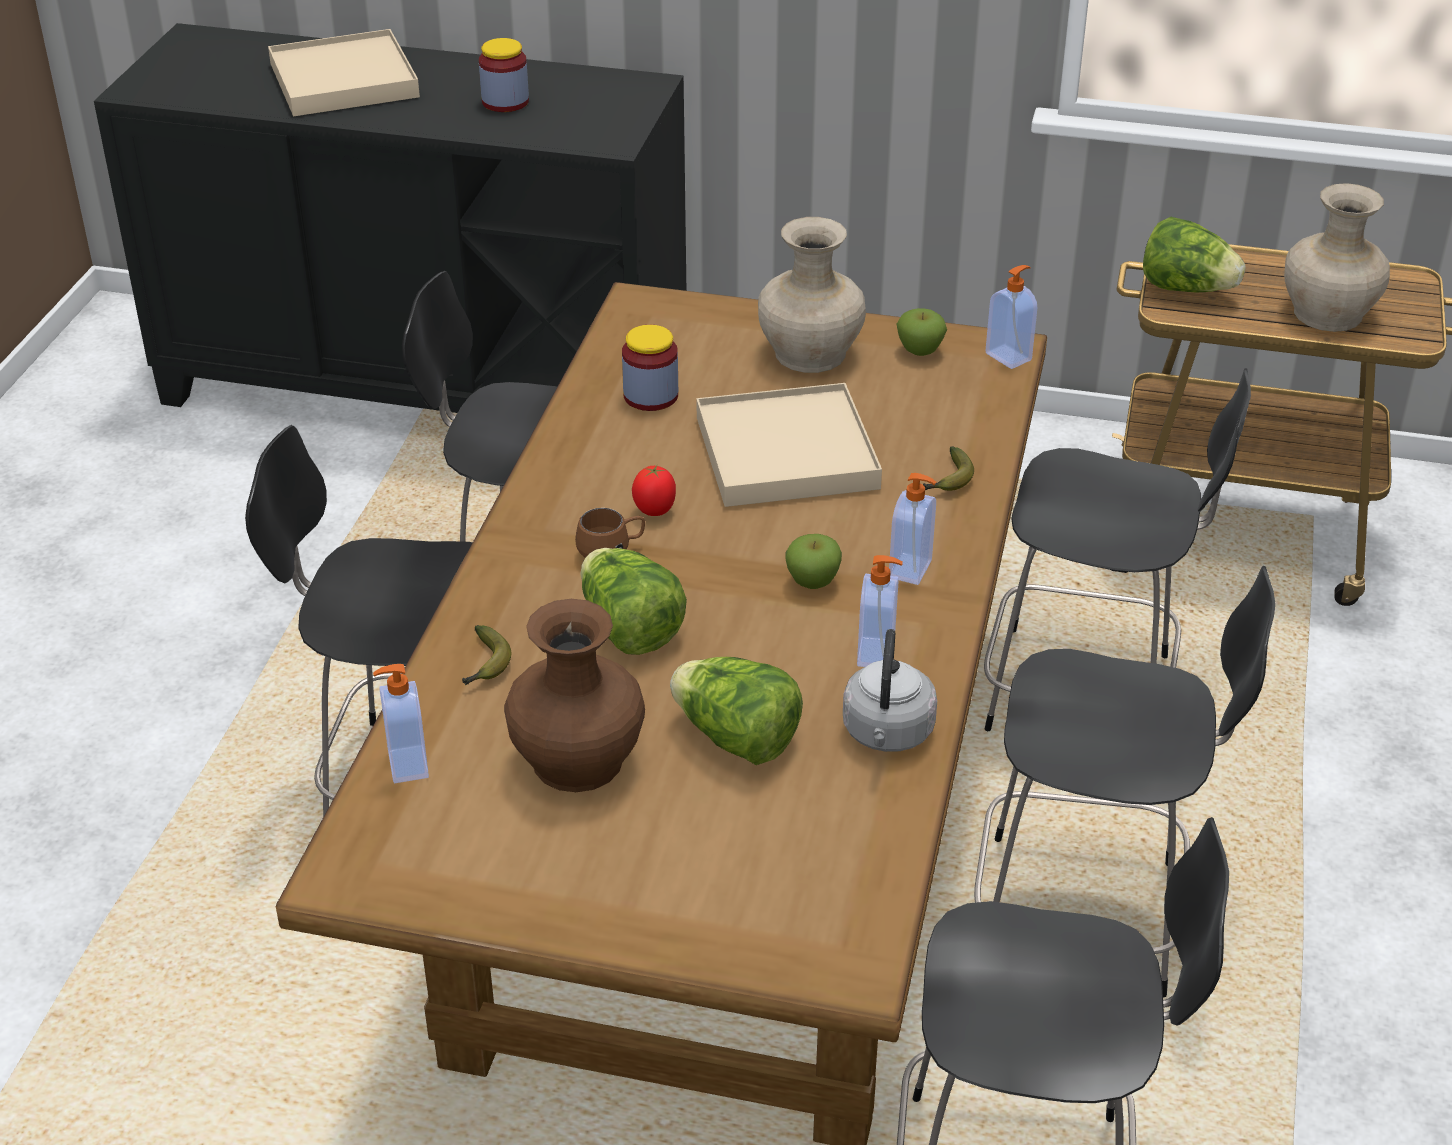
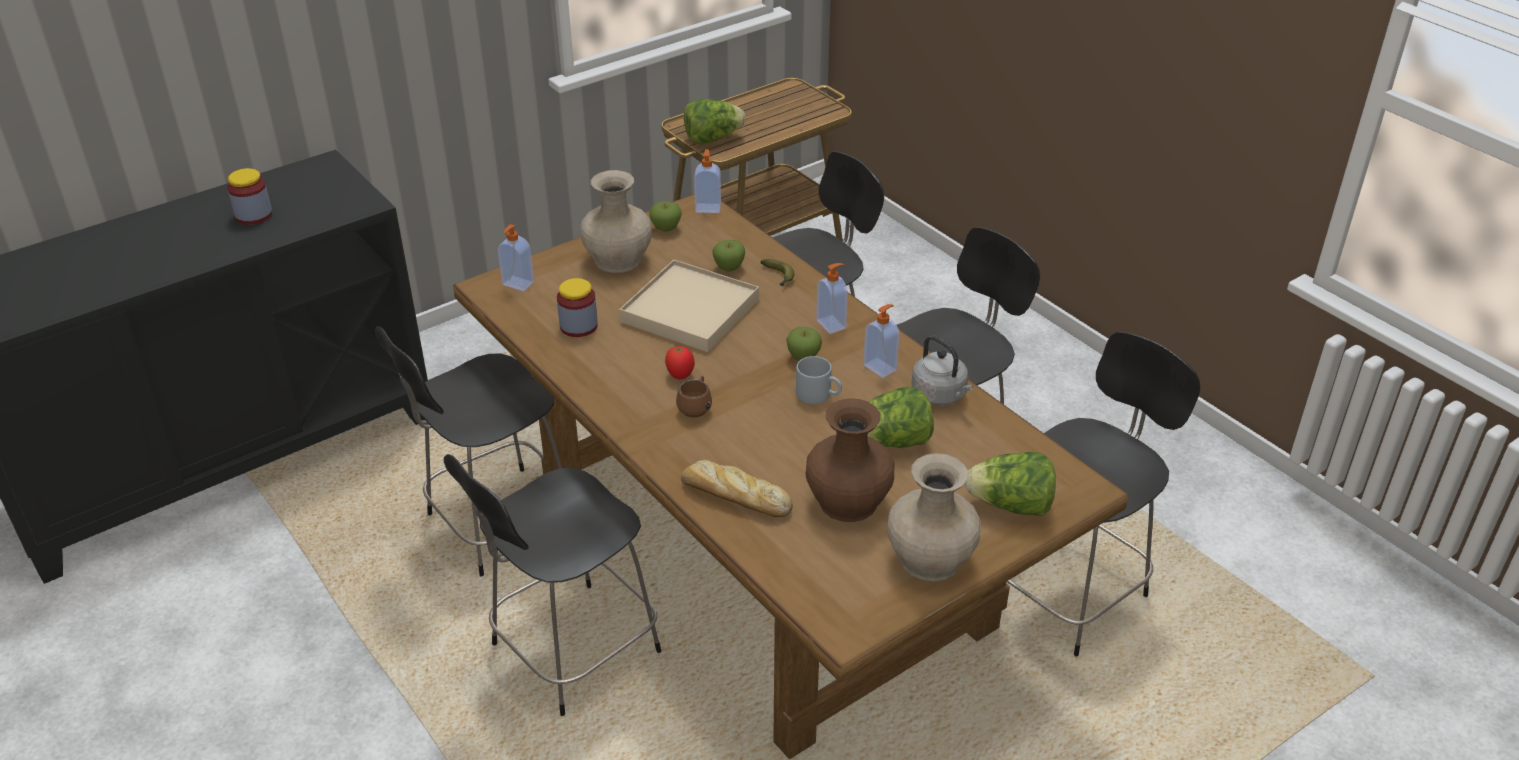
camera: 50 degrees left, 0 degrees up
(344, 80) = (116, 256): beige tray -> none
(406, 765) = (782, 564): soap dispenser -> soap dispenser (517, 284)
(485, 665) = (733, 496): banana -> bread
(628, 630) = (766, 433): lettuce -> lettuce (1011, 505)
(755, 632) = (819, 394): none -> grey mug
(911, 435) = (729, 268): none -> apple
(1329, 314) = (784, 118): beige vase -> beige vase (931, 559)

